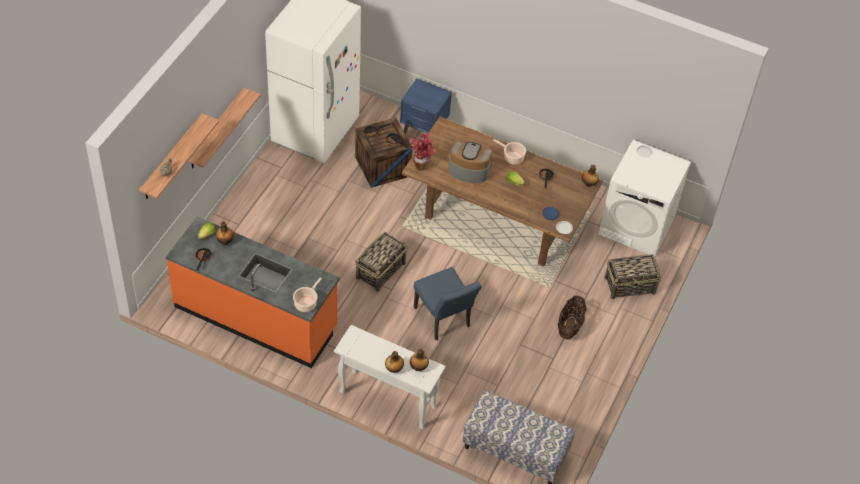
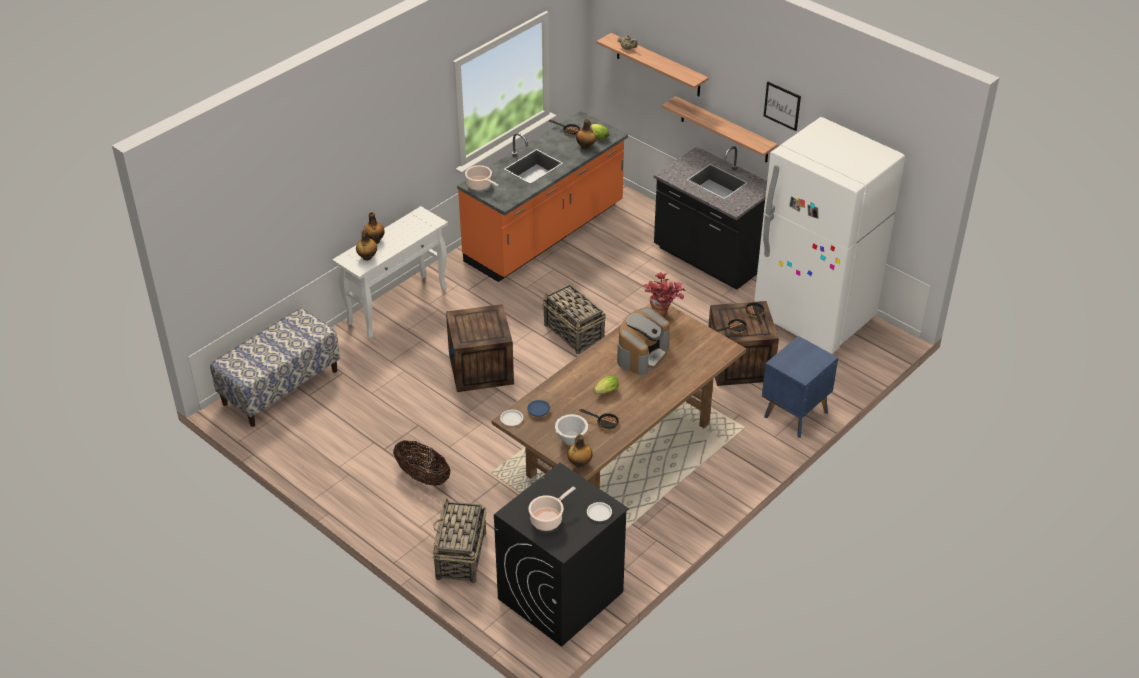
camera: 110 degrees right, 10 degrees down
(242, 60) = (782, 106): none -> picture
(260, 200) = (709, 259): none -> black counter
(444, 320) = (481, 369): blue chair -> crate
(512, 157) = (652, 399): cooking pot -> cooking pot (548, 519)
(569, 192) = (571, 439): none -> white bowl
(637, 226) = (560, 596): white washing machine -> black washing machine

